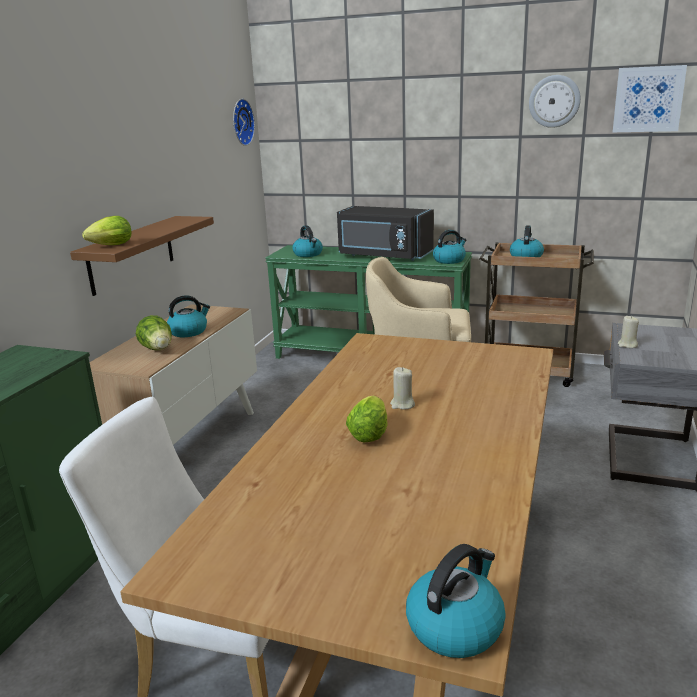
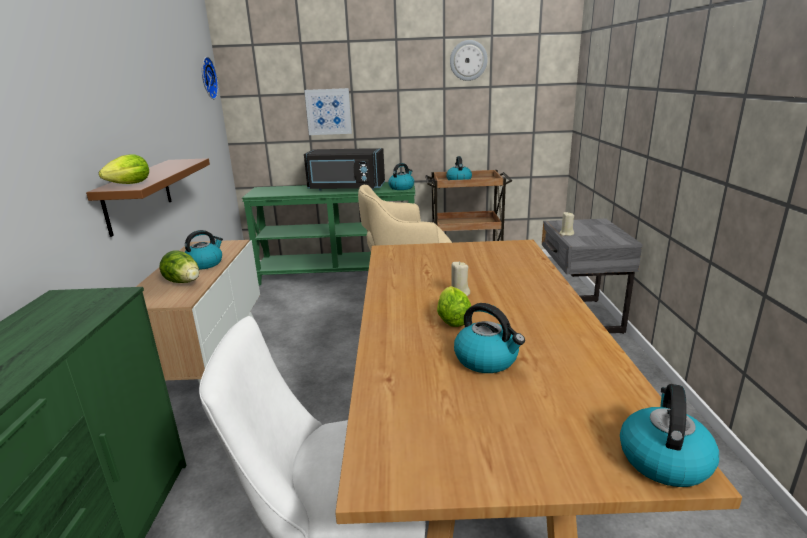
camera: 20 degrees left, 0 degrees up
(308, 254) = (280, 192): kettle -> kettle (487, 360)
(648, 99) = (534, 59): picture -> picture (328, 111)

